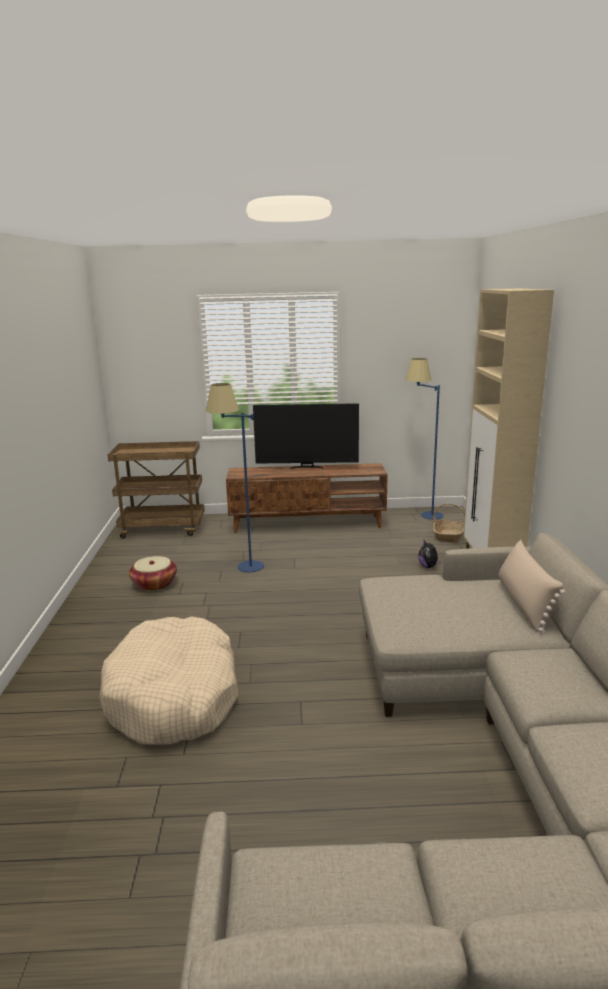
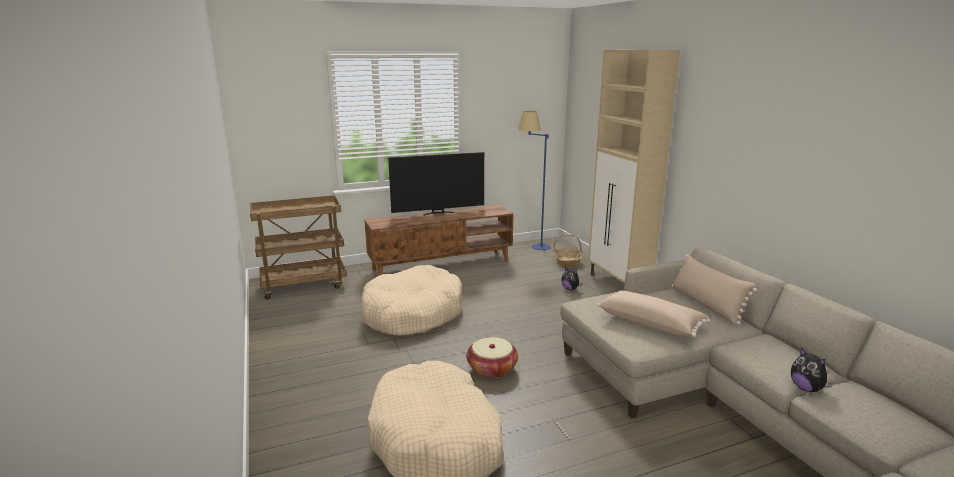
camera: 20 degrees left, 0 degrees up
(154, 584) = (335, 338): basket -> basket (492, 369)
(242, 570) = (412, 314): blue floor lamp -> beige dog bed
(434, 614) = (651, 323): none -> beige pillow
(558, 719) = (806, 388): none -> plush toy

